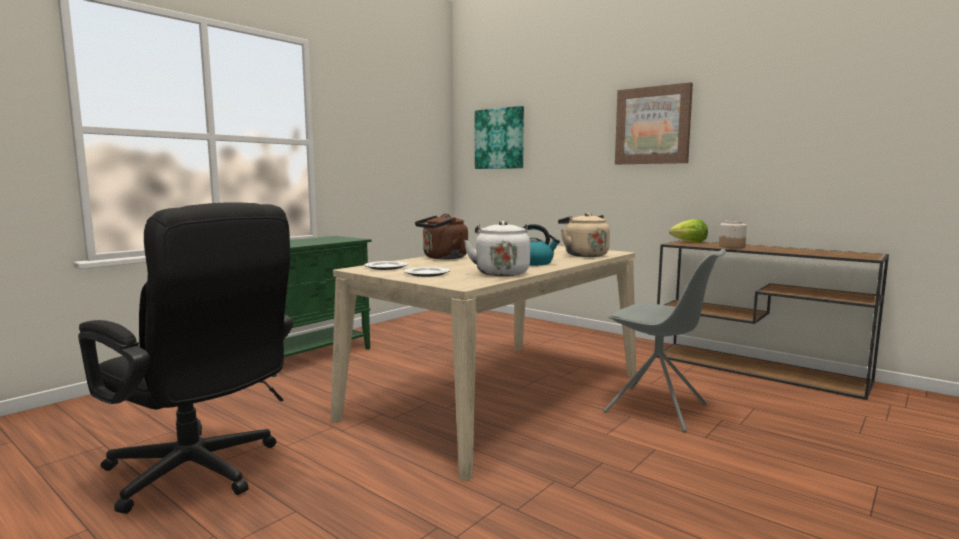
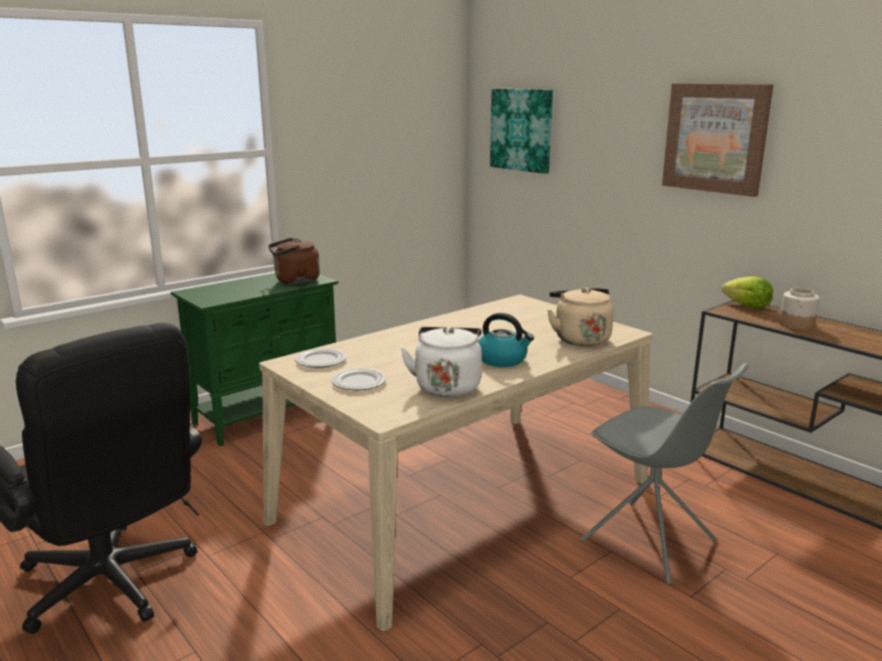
camera: 10 degrees right, 10 degrees up
(443, 258) = (400, 337): brown kettle -> brown kettle (294, 281)

